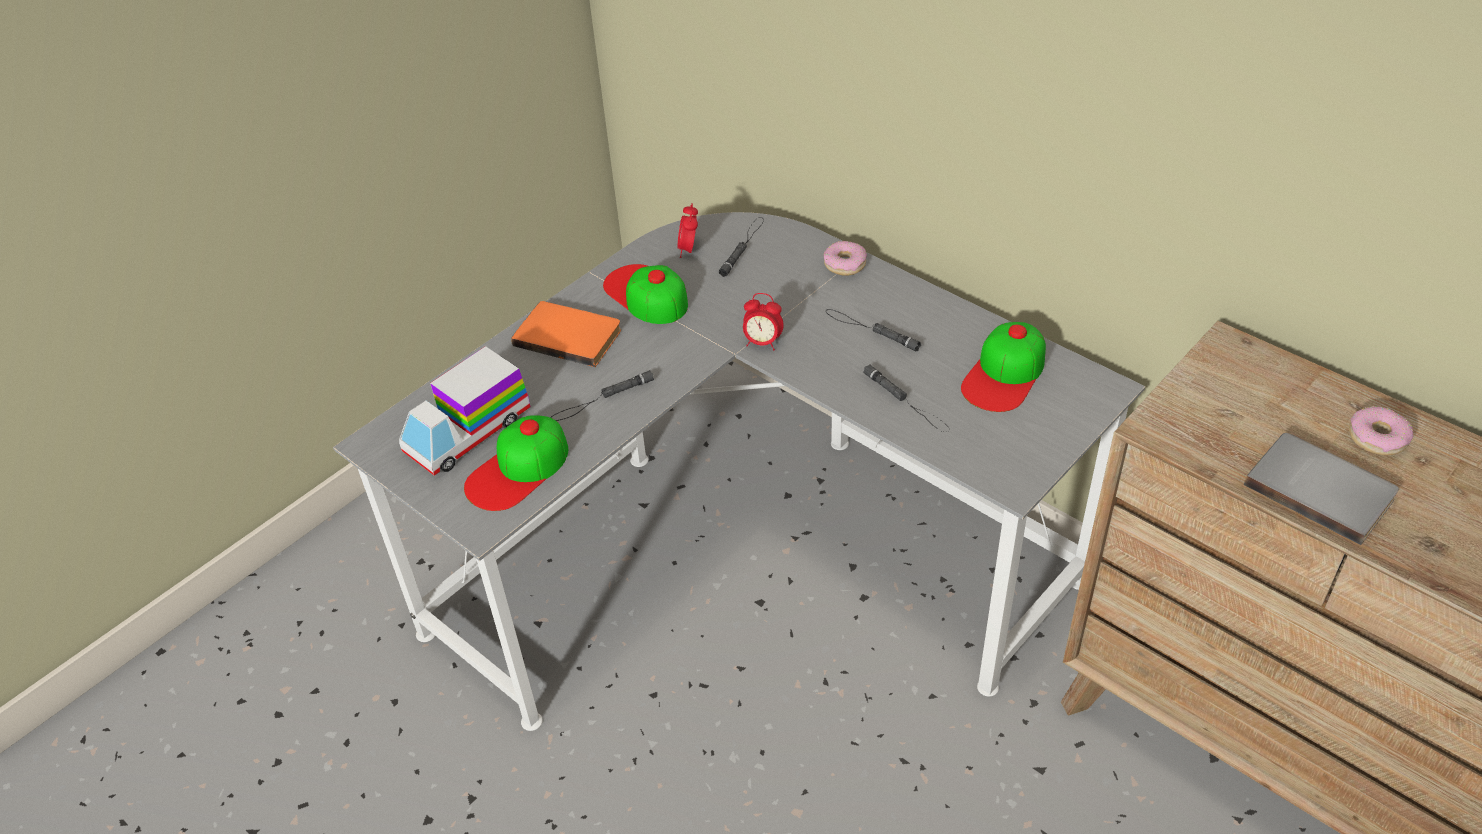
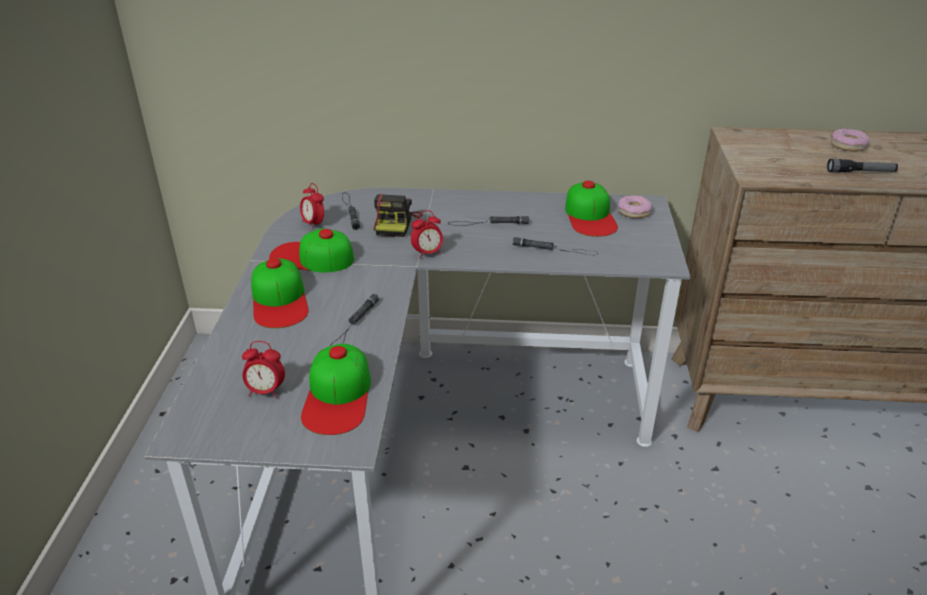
camera: 40 degrees left, 10 degrees down
(468, 433) = (266, 391): toy truck -> alarm clock
(569, 335) = (280, 300): orange book -> cap
(772, 286) = (396, 223): none -> camera
(845, 264) = (429, 198): donut -> donut (634, 211)
(1321, 488) = (860, 172): grey book -> flashlight

